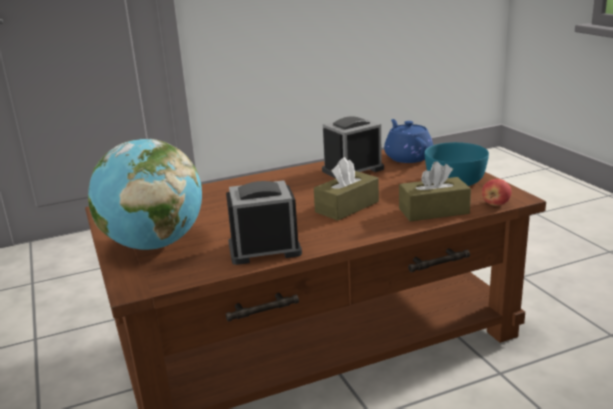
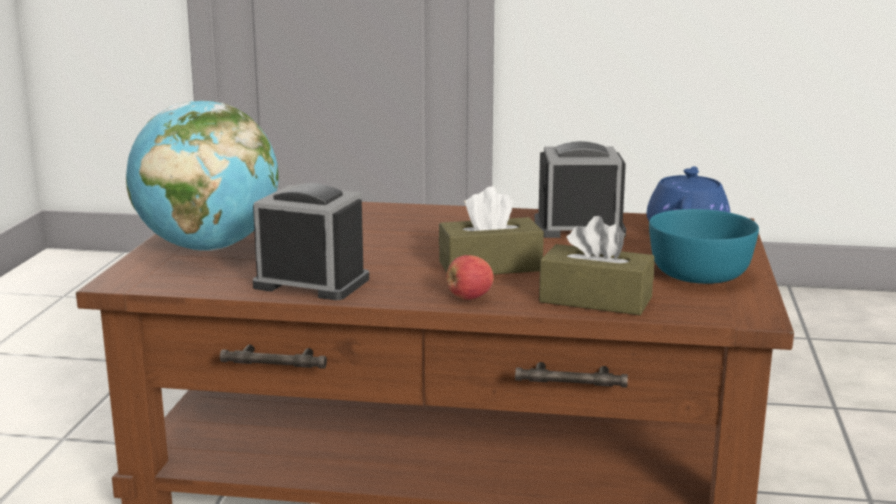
camera: 30 degrees right, 5 degrees down
(495, 204) = (703, 314): apple -> apple (468, 297)

